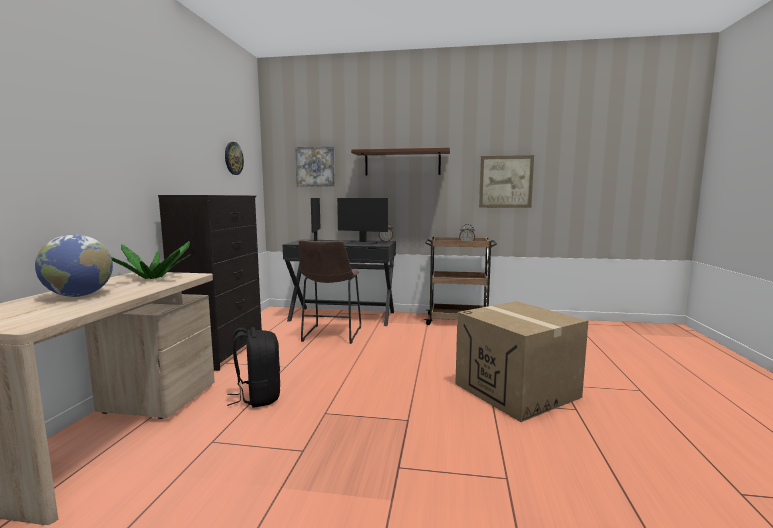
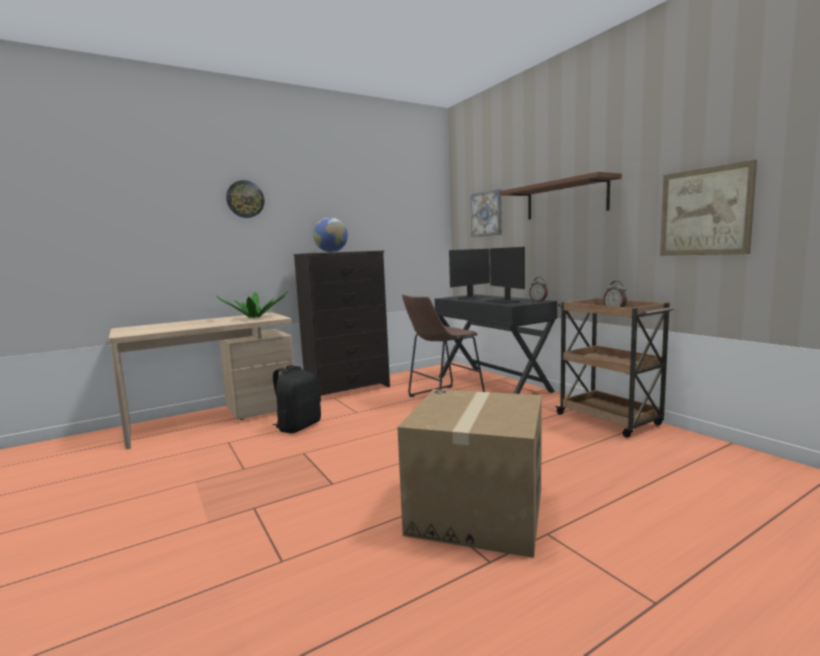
camera: 50 degrees right, 0 degrees up
(79, 296) = (192, 323): globe -> globe (331, 252)
(233, 158) = (400, 215): wall clock -> wall clock (245, 199)

